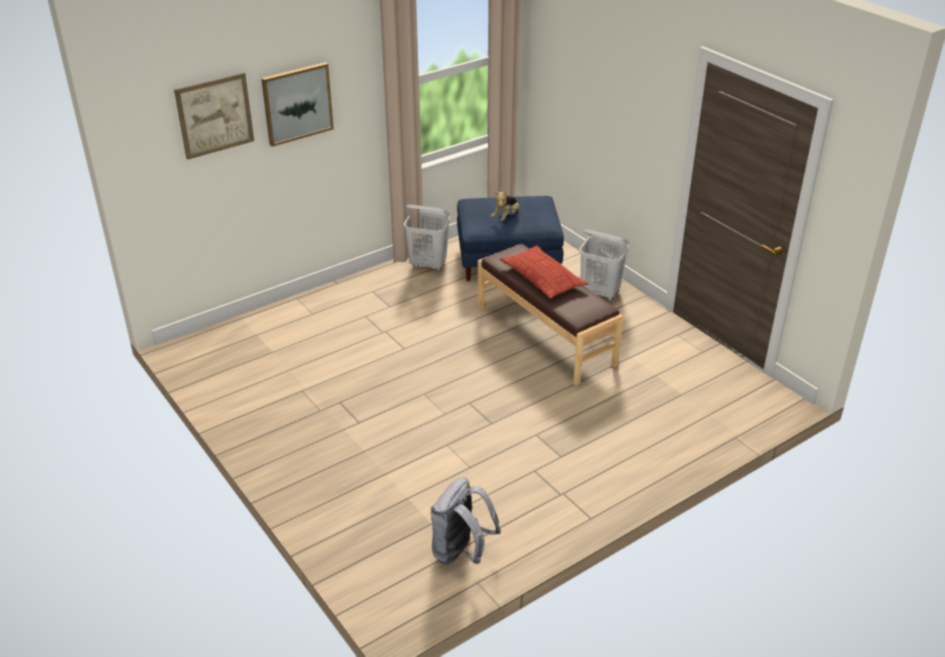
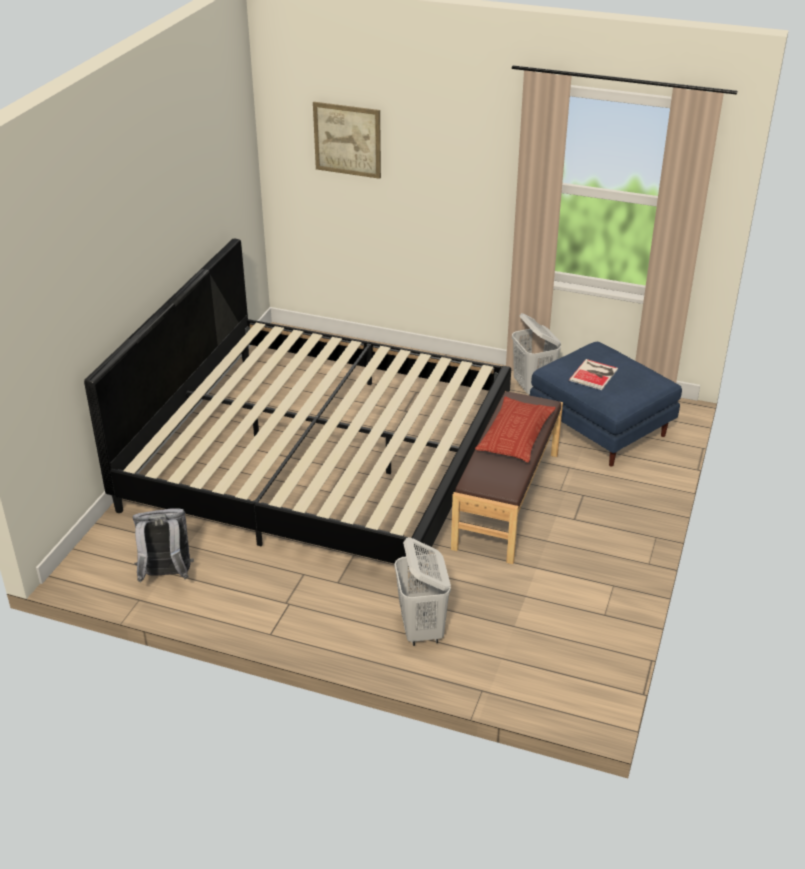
camera: 55 degrees right, 0 degrees up
(297, 103) = (429, 160): picture -> none
(395, 401) = (320, 459): none -> bed
(506, 216) = (595, 374): plush toy -> book
(600, 293) = (621, 506): white laundry basket -> white laundry basket (422, 630)

